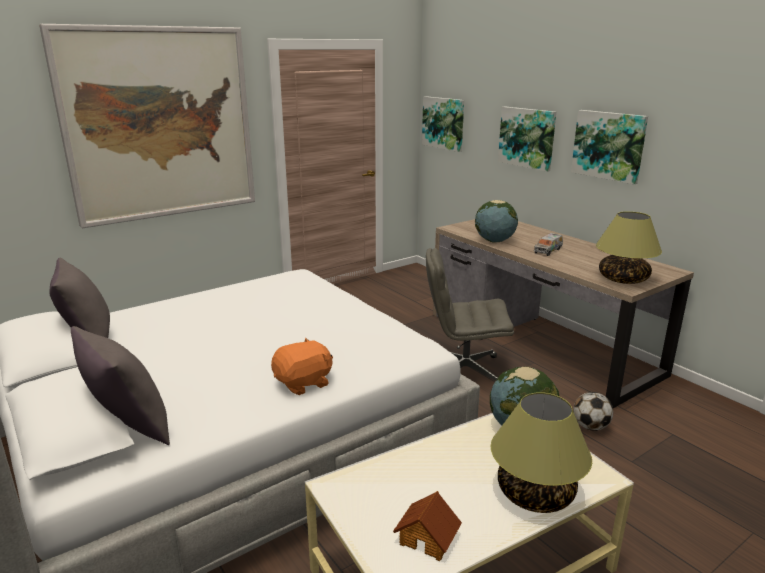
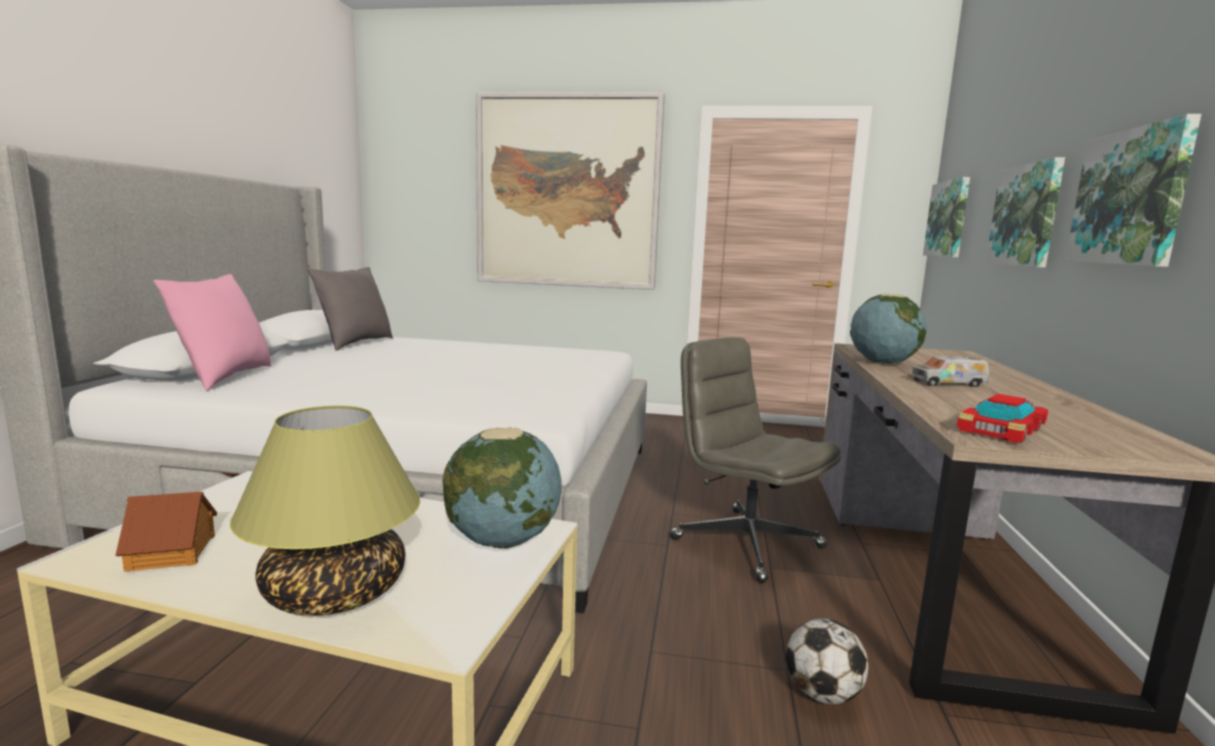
camera: 45 degrees right, 10 degrees down
(129, 429) = (223, 378): grey pillow -> pink pillow
(304, 383) = (376, 397): orange plush toy -> none
(623, 279) = (1002, 430): table lamp -> toy car

